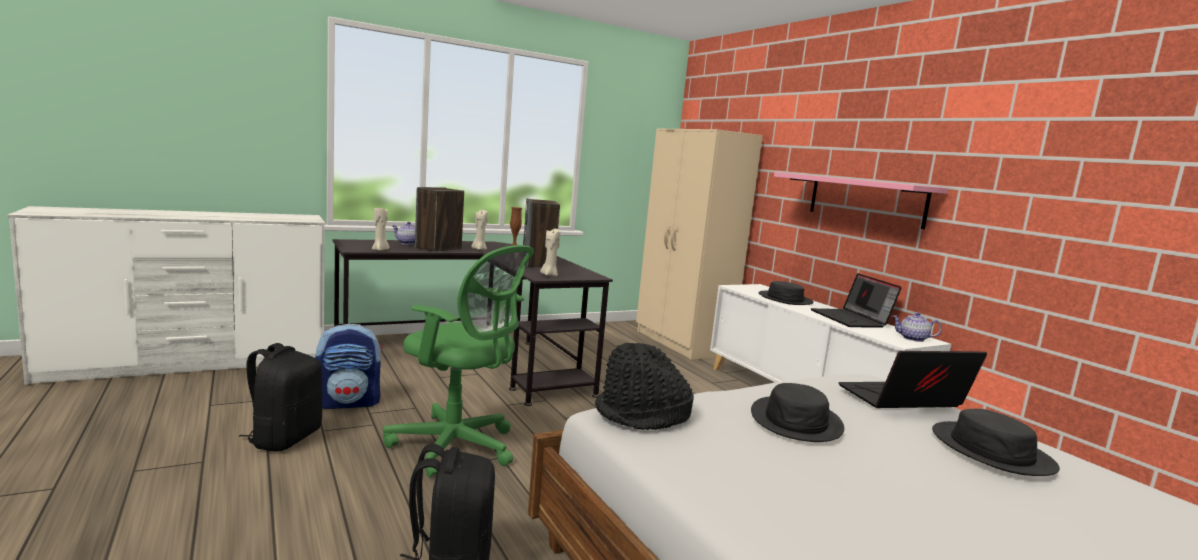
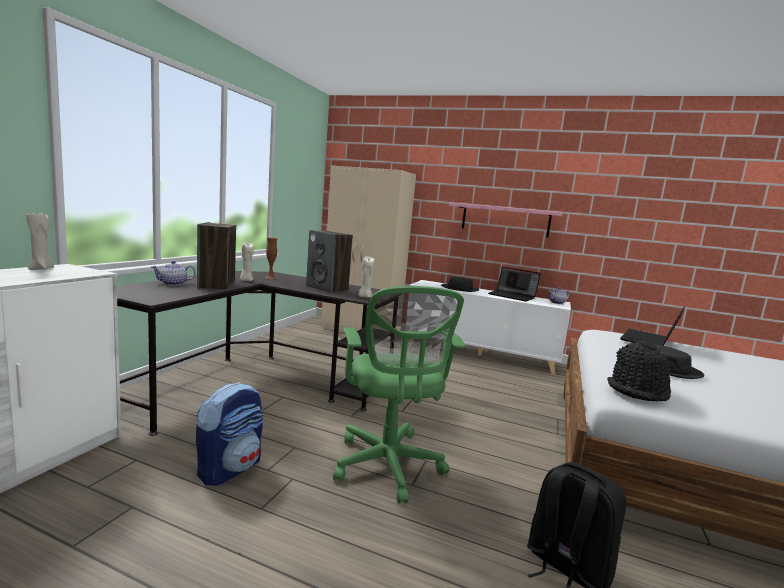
camera: 40 degrees left, 0 degrees up
(284, 438) = (241, 536): black backpack -> none
(380, 250) = (177, 296): beige candle -> beige candle (41, 269)
(457, 447) = (388, 467): green office chair -> green office chair turned 90 degrees clockwise
(991, 450) = (724, 357): black hat -> none

